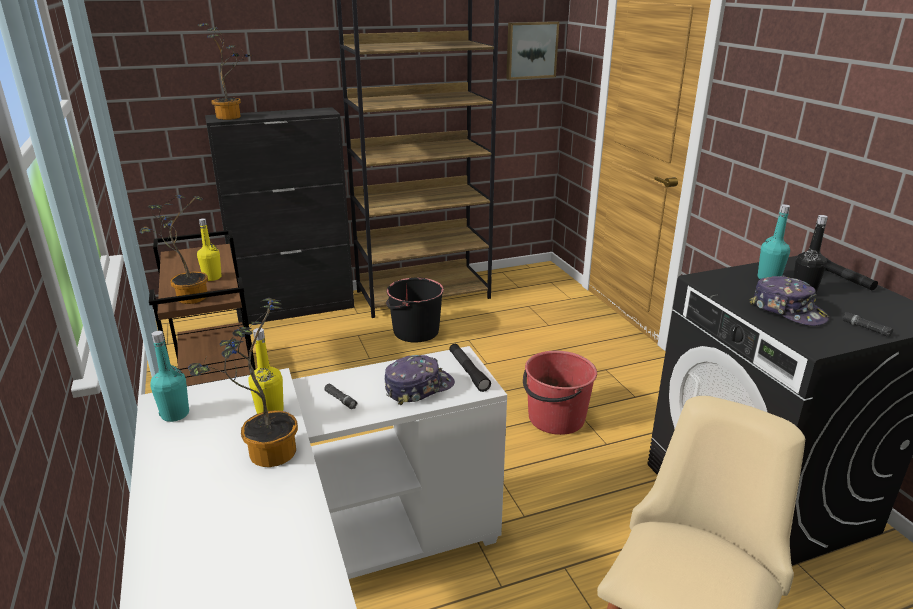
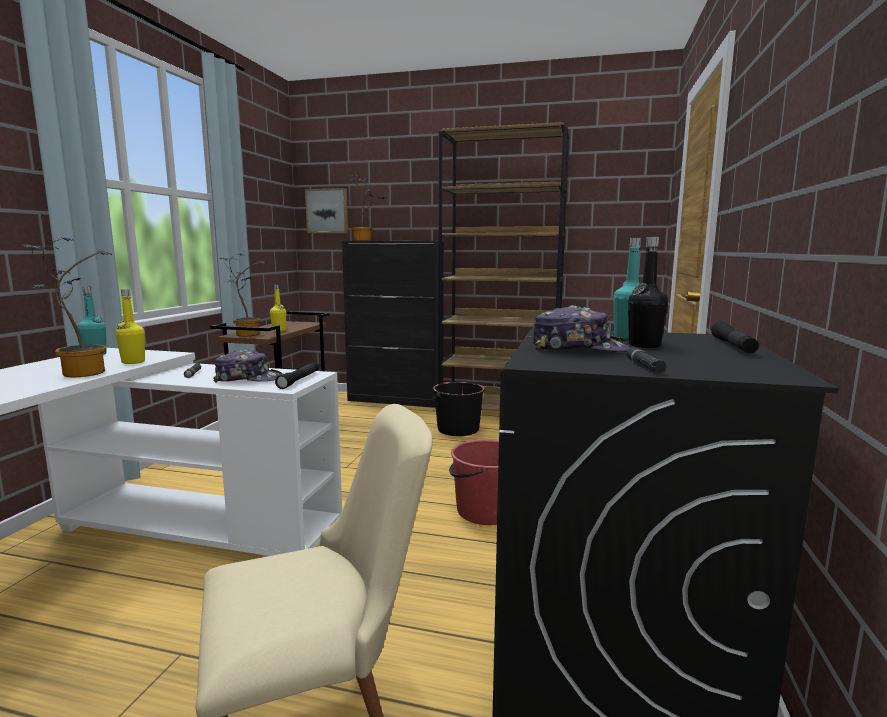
camera: 35 degrees right, 15 degrees down
(531, 50) = (630, 200): picture -> picture (327, 211)
(787, 311) = (579, 349): cap -> cap turned 75 degrees counterclockwise

